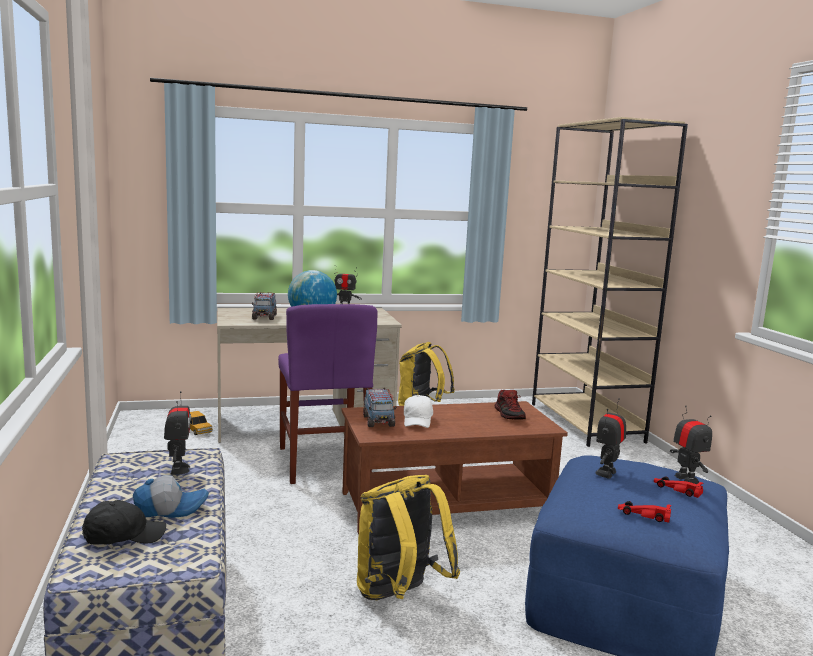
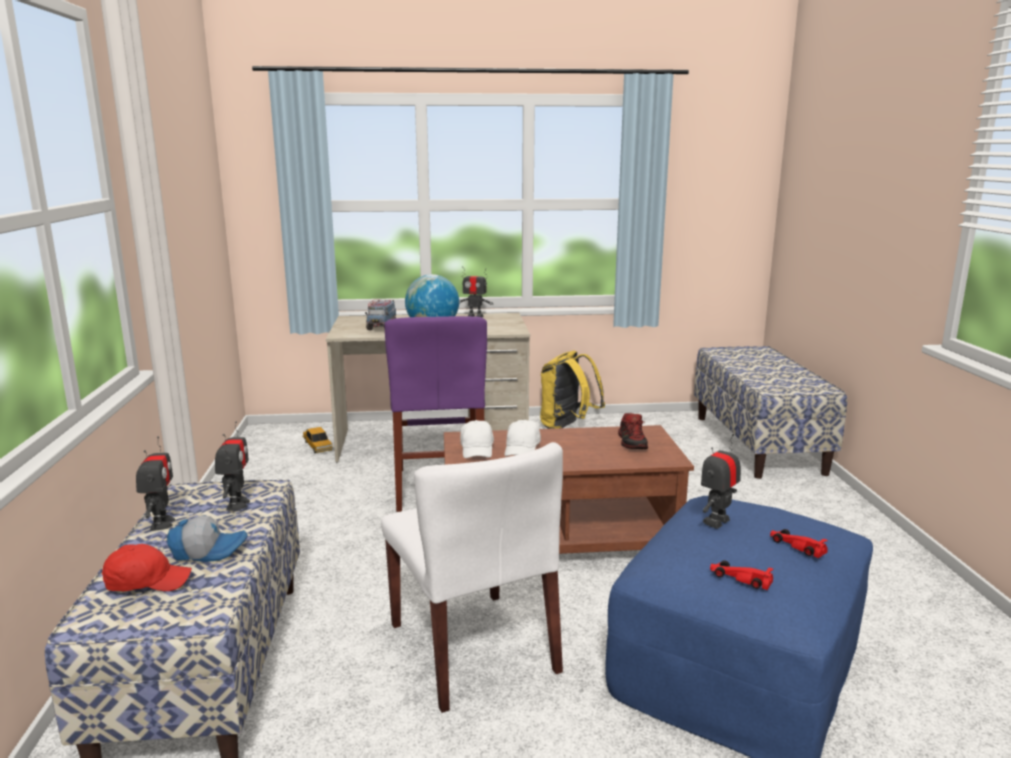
camera: 10 degrees right, 5 degrees up
(123, 536) = (147, 582): black cap -> red cap
(378, 421) = (477, 449): toy truck -> white cap
(399, 595) = (473, 648): yellow backpack -> white chair
(586, 423) = (758, 444): beige bookcase -> bench
(686, 479) = (816, 532): toy robot -> toy robot (161, 523)

